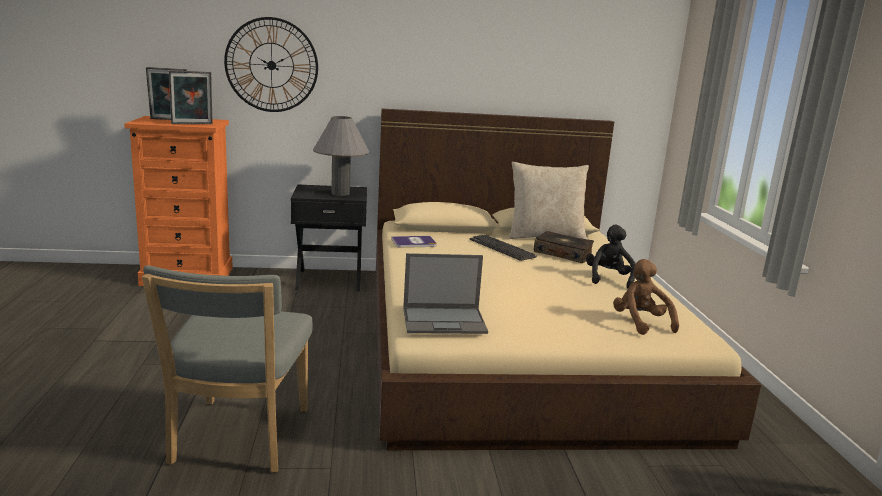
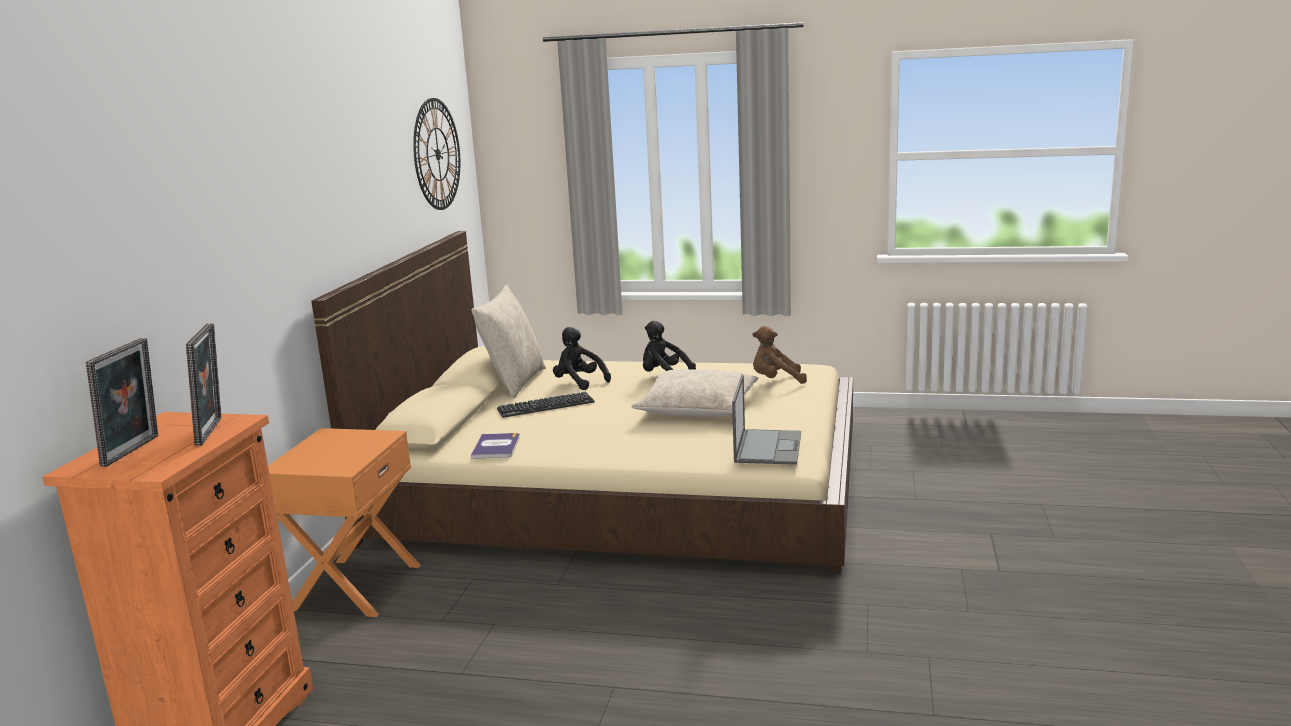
camera: 70 degrees left, 0 degrees up
(238, 440) = (811, 659): grey chair -> none
(271, 65) = (189, 285): wall clock -> wall clock (437, 154)
(329, 279) = (354, 586): black nightstand -> orange nightstand
(340, 193) = (350, 444): grey table lamp -> none
(534, 294) = (697, 408): none -> beige pillow
(563, 254) = (579, 383): book -> black plush toy

